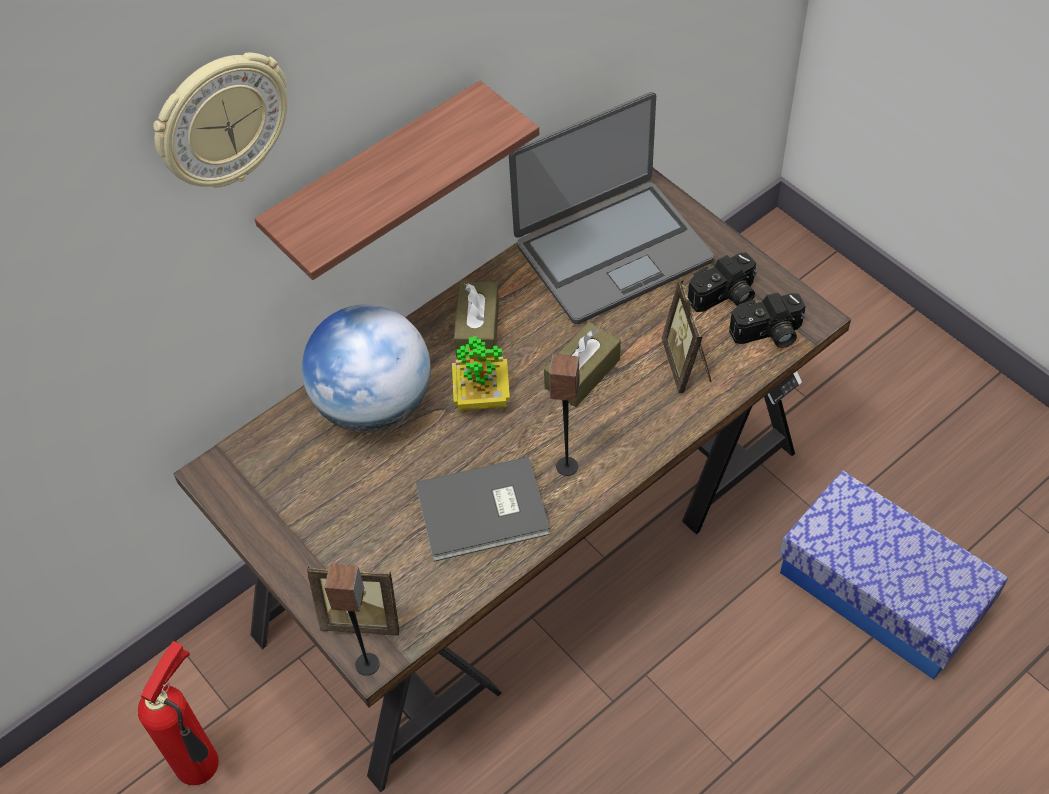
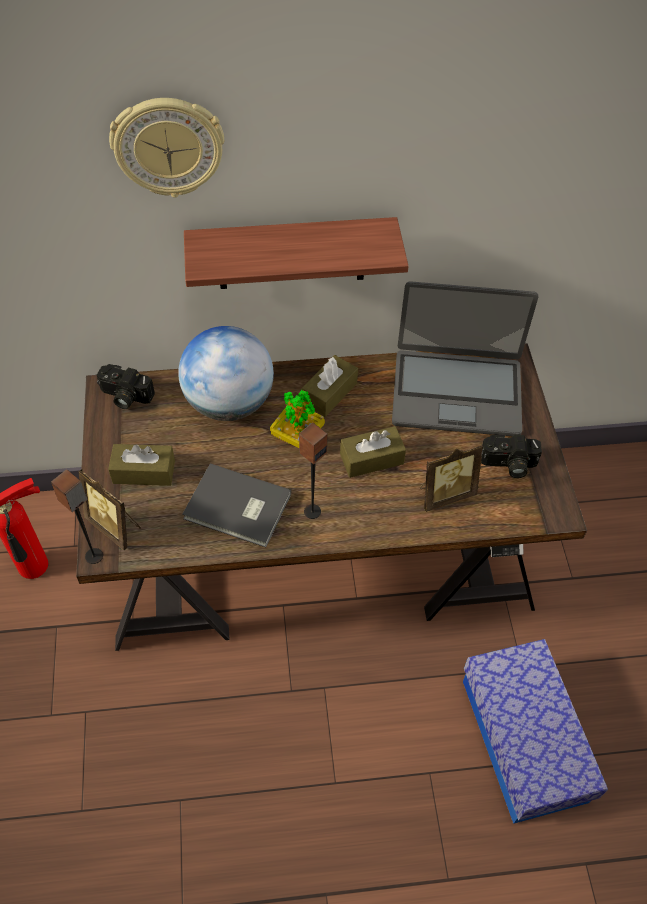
camera: 30 degrees right, 0 degrees up
(343, 538) = (144, 472): none -> brown tissue box
(687, 365) = (444, 494): picture frame -> picture frame turned 135 degrees counterclockwise
(768, 334) = (518, 507): camera -> camera (124, 396)

